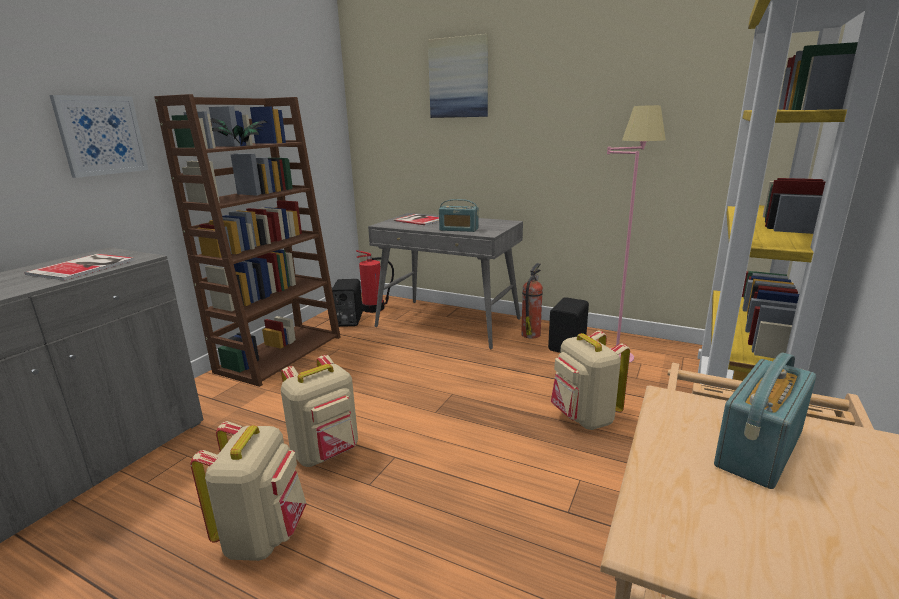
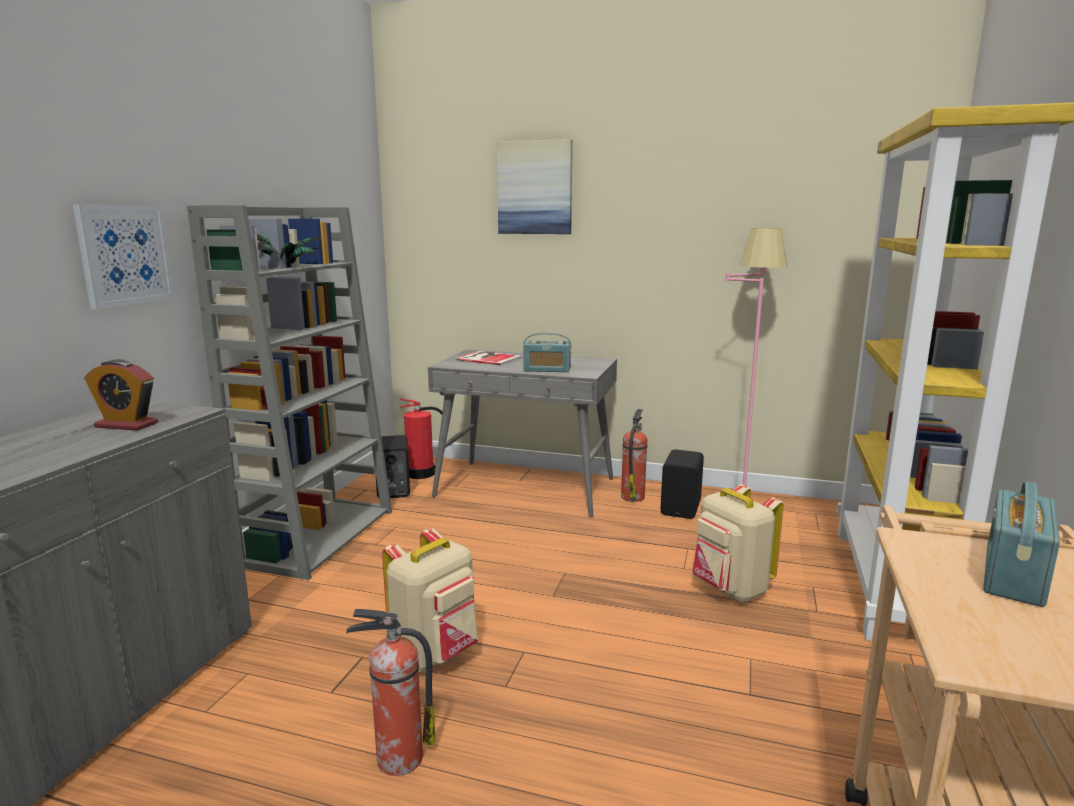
camera: 10 degrees left, 5 degrees down
(85, 266) = (126, 425): book -> alarm clock
(264, 535) = (397, 758): beige backpack -> fire extinguisher
(280, 353) = (319, 536): brown bookcase -> grey bookcase

